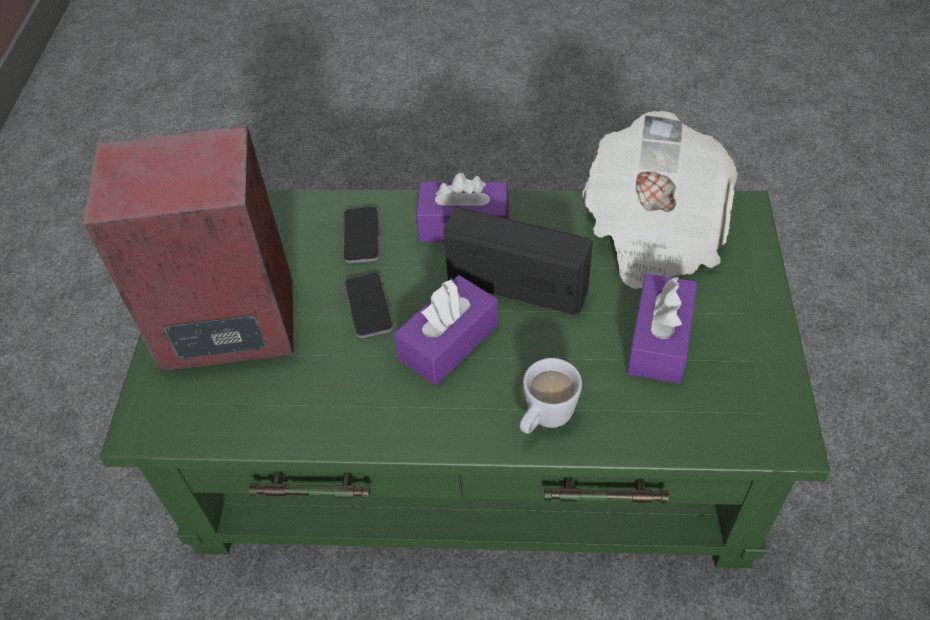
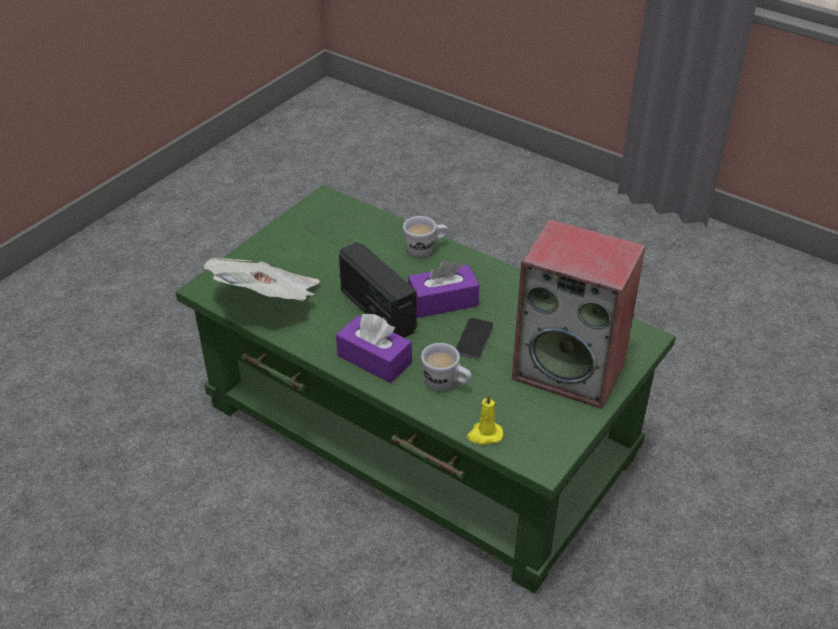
camera: 150 degrees left, 10 degrees down
(285, 206) = (484, 435): none -> yellow candle
(361, 237) = (446, 384): phone -> white mug
(659, 340) = (333, 253): purple tissue box -> none

